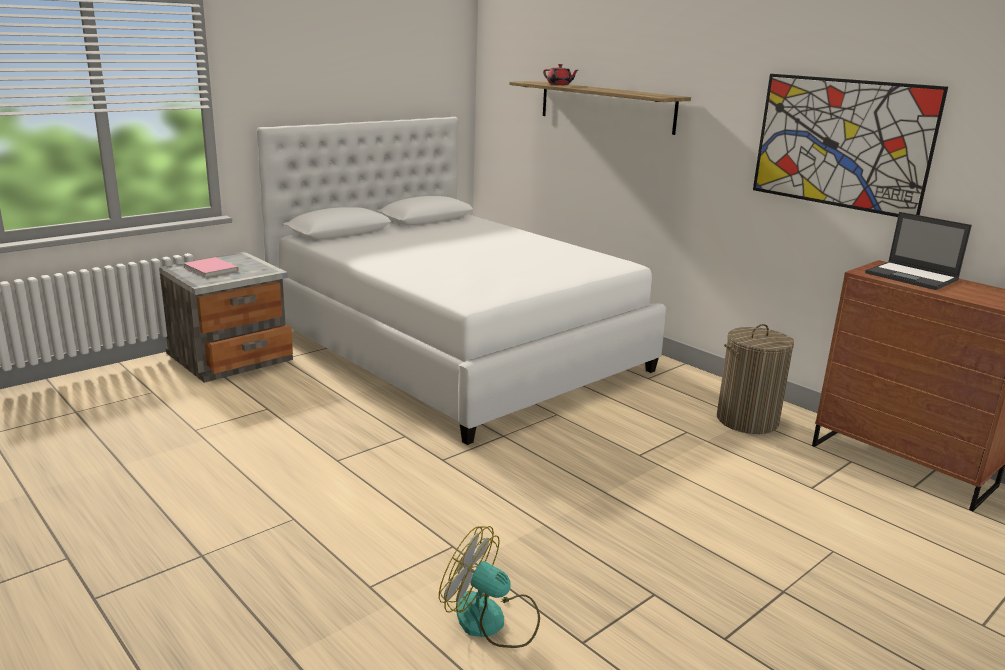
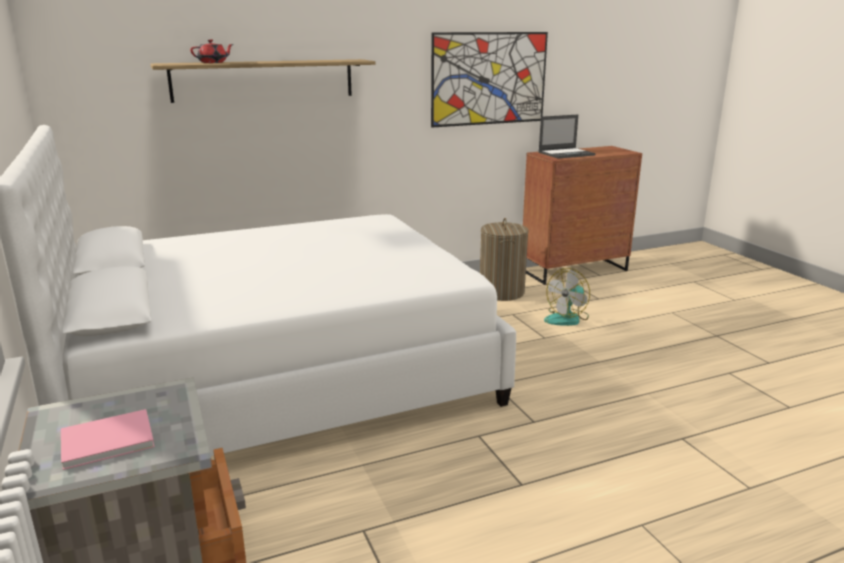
camera: 70 degrees left, 0 degrees up
(492, 621) = (778, 437): fan -> fan (567, 318)

